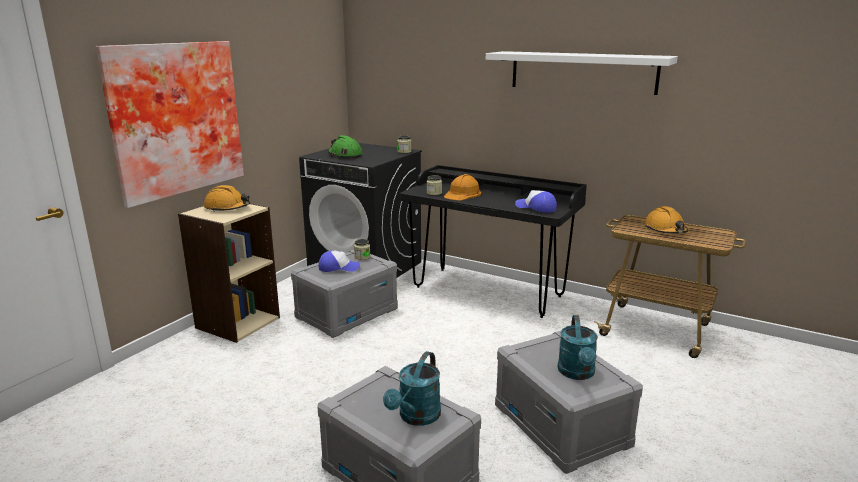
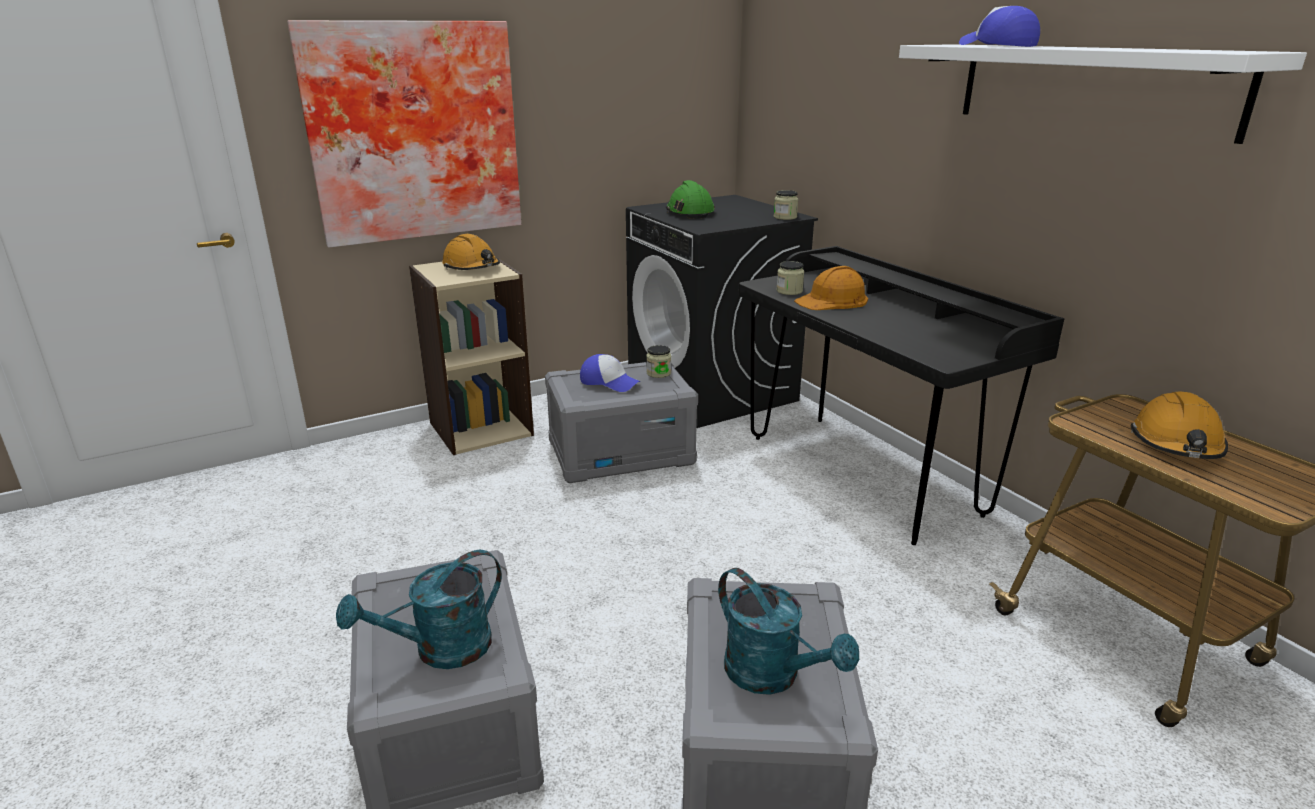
camera: 30 degrees right, 5 degrees up
(536, 208) = (930, 346): cap -> cap (997, 45)
(577, 374) = (772, 676): turquoise watering can -> turquoise watering can turned 75 degrees counterclockwise

